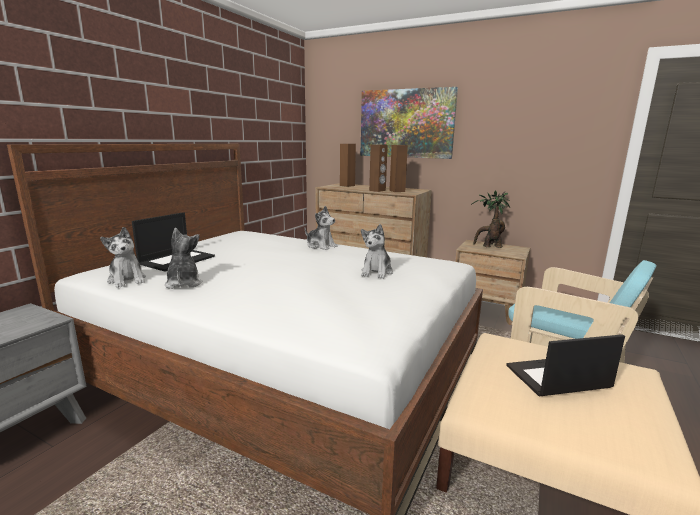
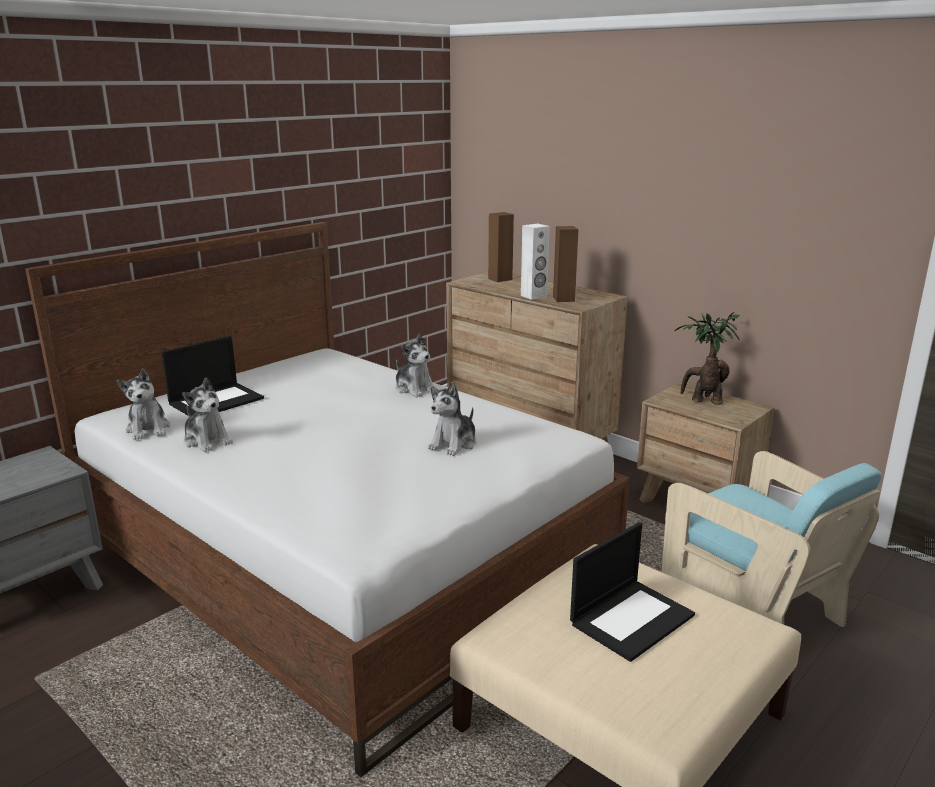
camera: 15 degrees right, 5 degrees up
(183, 283) = (207, 441): plush toy -> plush toy turned 135 degrees clockwise
(377, 190) = (534, 296): brown speaker -> white speaker
(406, 123) = (593, 185): picture -> none
(557, 378) = (632, 618): laptop -> laptop turned 135 degrees clockwise

